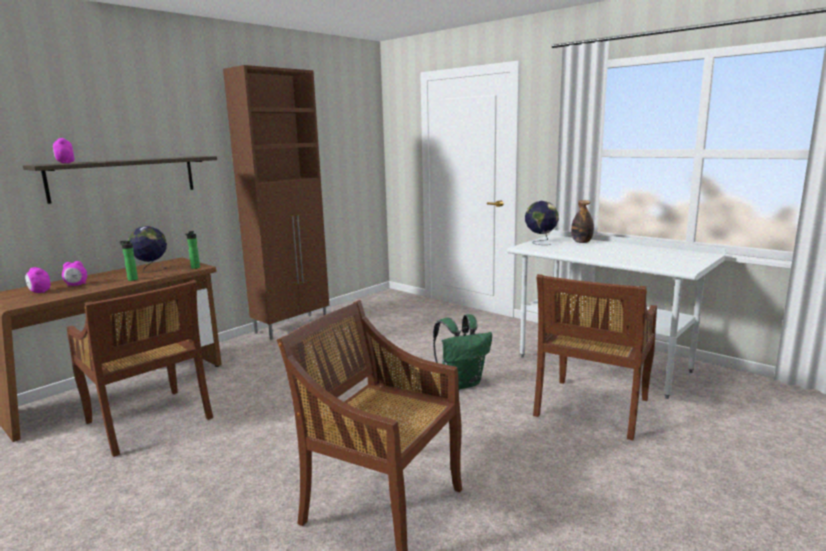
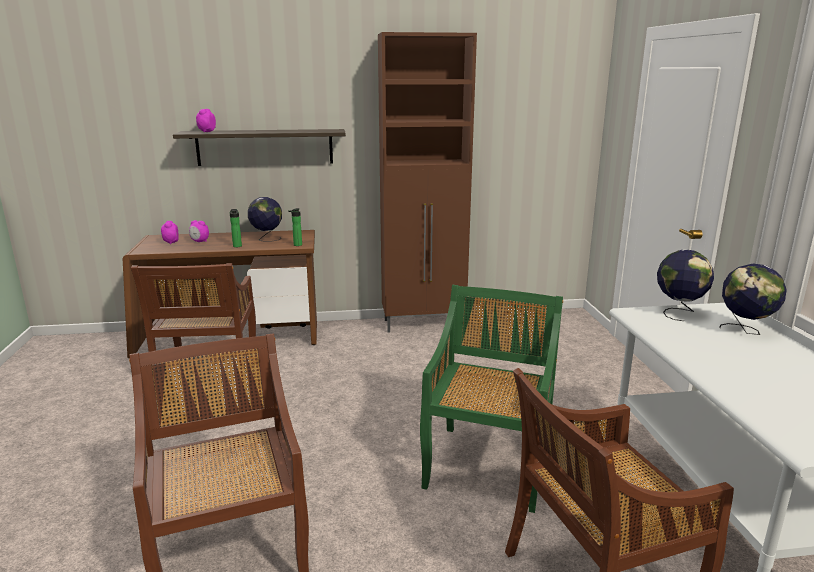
camera: 40 degrees right, 5 degrees up
(461, 383) = (488, 465): green backpack -> green chair
(581, 242) = (745, 331): bottle -> globe

